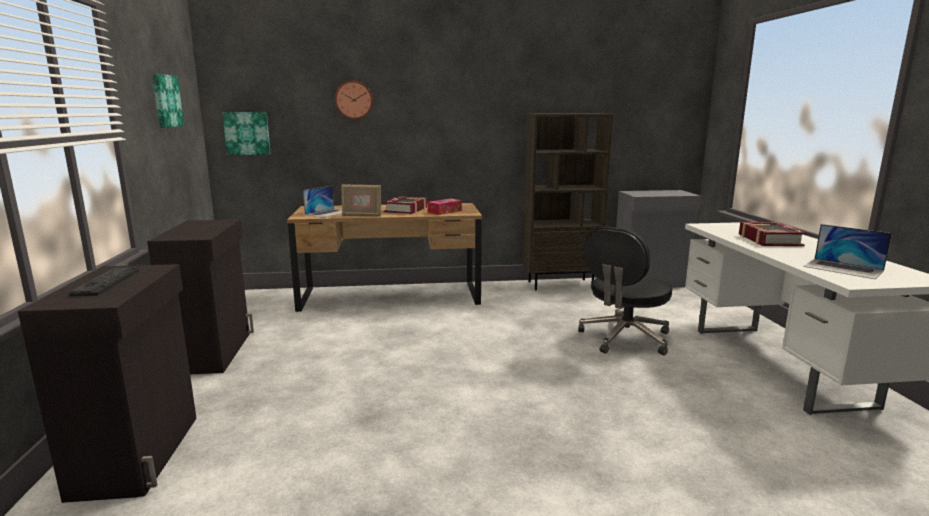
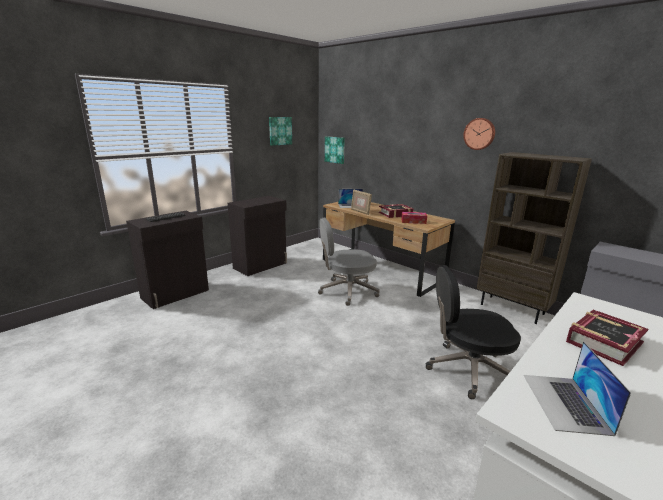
camera: 50 degrees right, 5 degrees up
(354, 100) = (389, 132): wall clock -> wall clock (479, 134)
(403, 329) = (347, 291): none -> grey office chair

